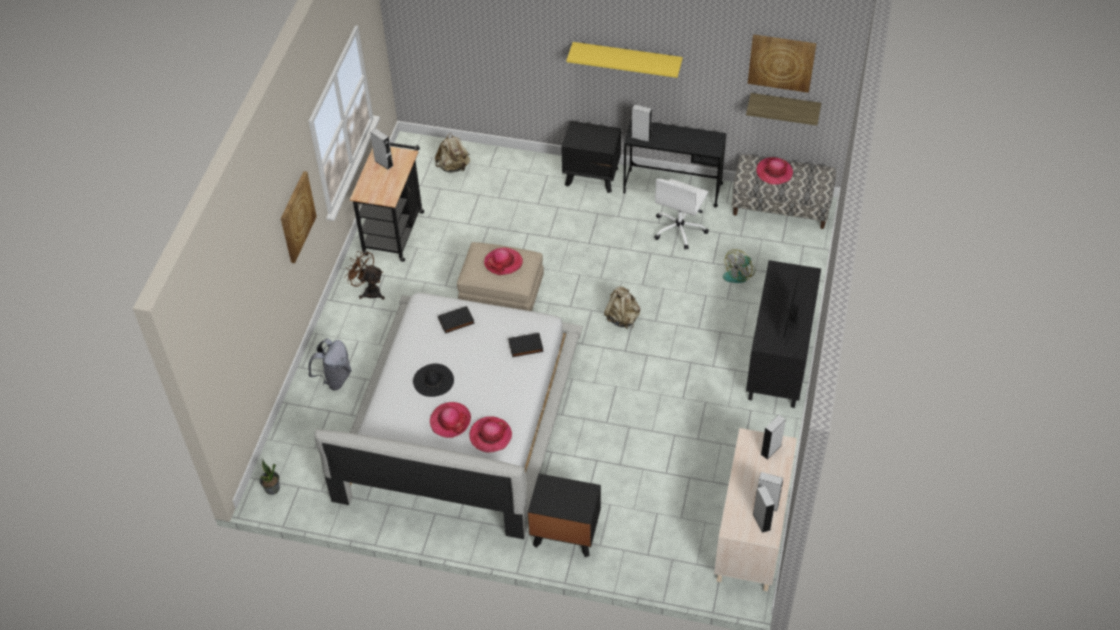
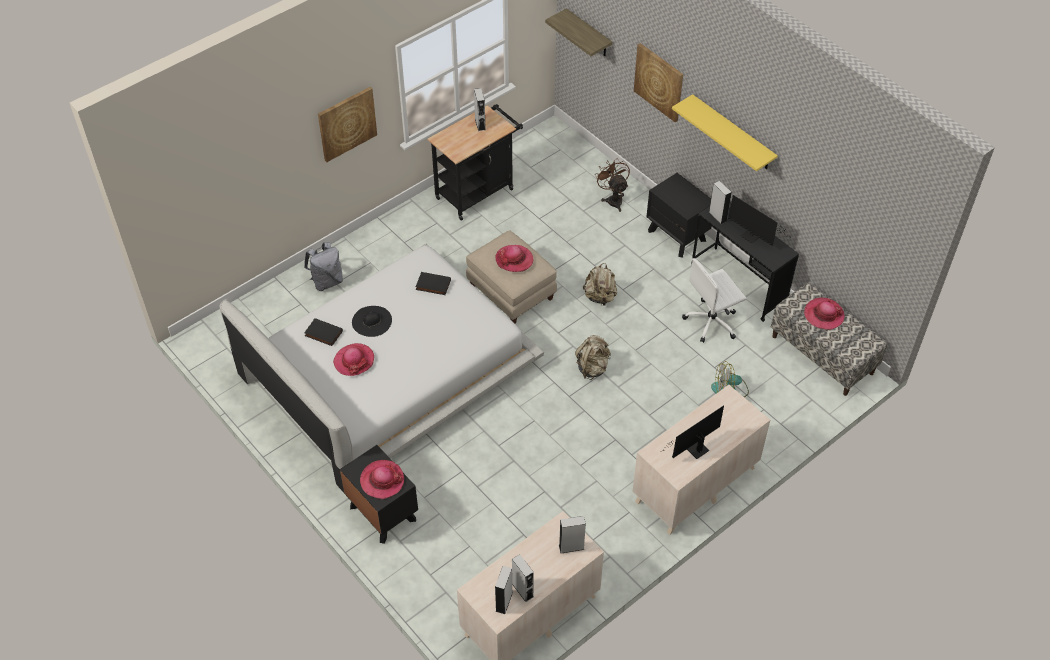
camera: 35 degrees right, 0 degrees up
(272, 489) = (208, 337): potted plant -> none
(369, 291) = (414, 228): brown fan -> brown fan (613, 199)
(454, 167) = (570, 166): beige backpack -> beige backpack (600, 297)
(490, 435) = (372, 392): hat -> hat (382, 480)
(525, 347) = (467, 338): black book -> black book (323, 334)
(682, 139) = (752, 237): none -> monitor
(779, 360) = (694, 485): black dresser -> beige dresser
(781, 62) = (860, 205): picture -> picture (659, 82)
(784, 106) = (855, 253): shelf -> shelf (588, 34)

